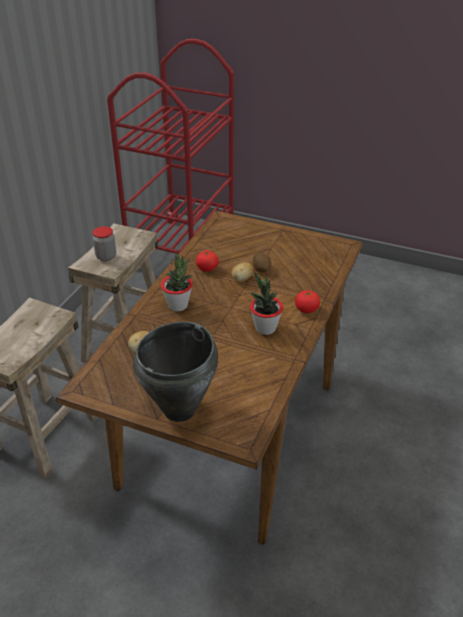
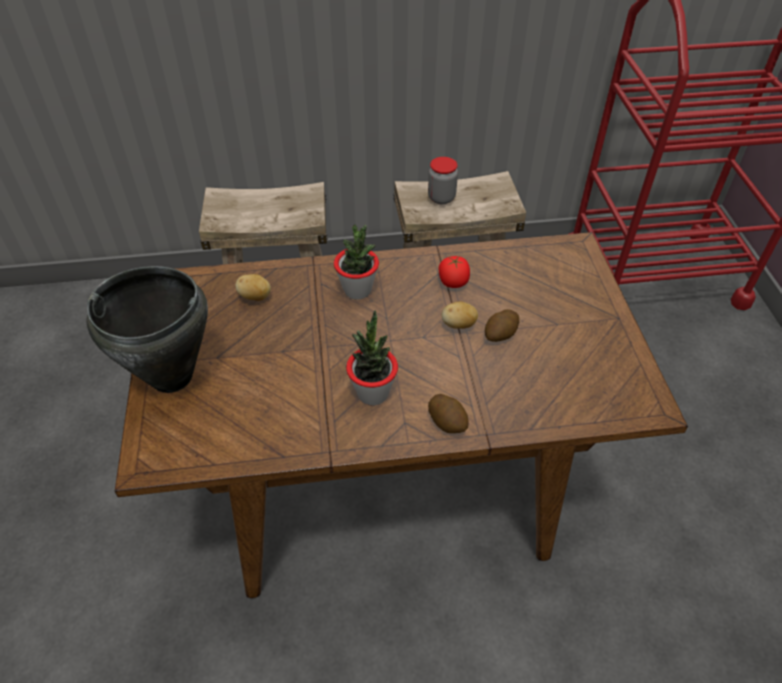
camera: 60 degrees right, 10 degrees up
(306, 309) = (447, 422): tomato -> potato

